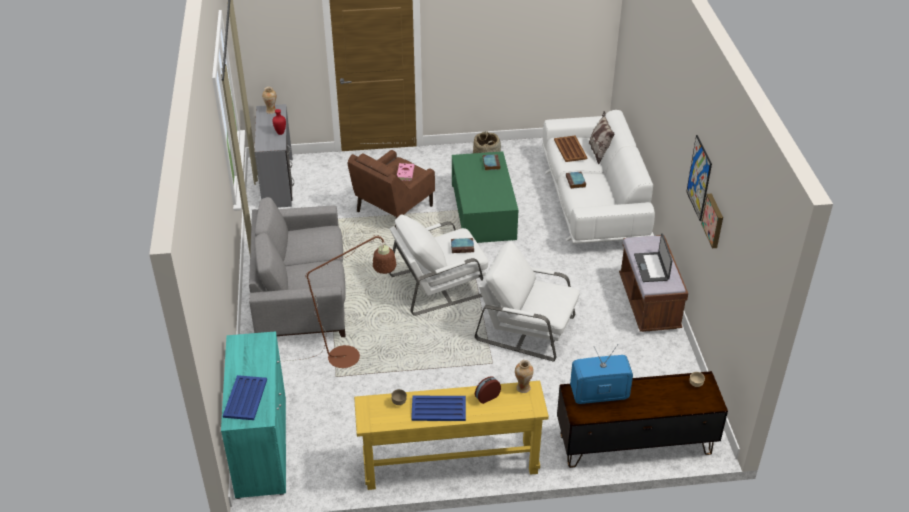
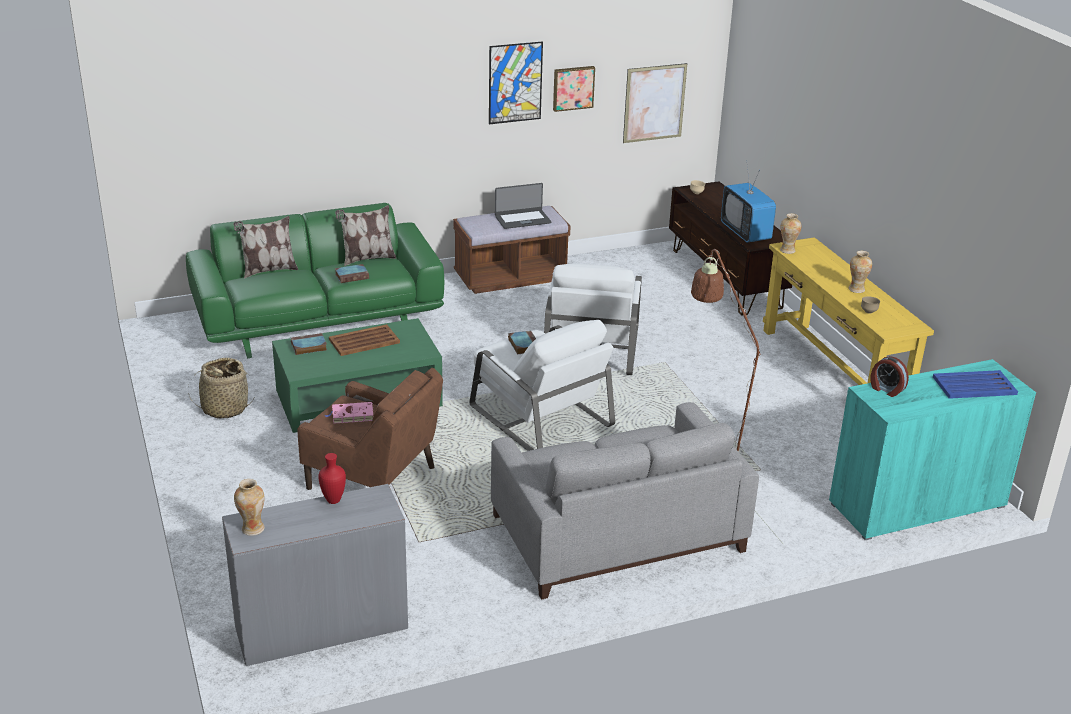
camera: 105 degrees left, 10 degrees down
(439, 409) = (856, 289): blue tray -> vase
(487, 396) = (816, 267): alarm clock -> alarm clock (886, 390)
(570, 149) = (271, 284): brown tray -> brown tray (363, 341)
(593, 203) = (319, 319): white sofa -> green sofa
(609, 193) = (367, 258): none -> pillow
(737, 295) = (654, 103): none -> picture

